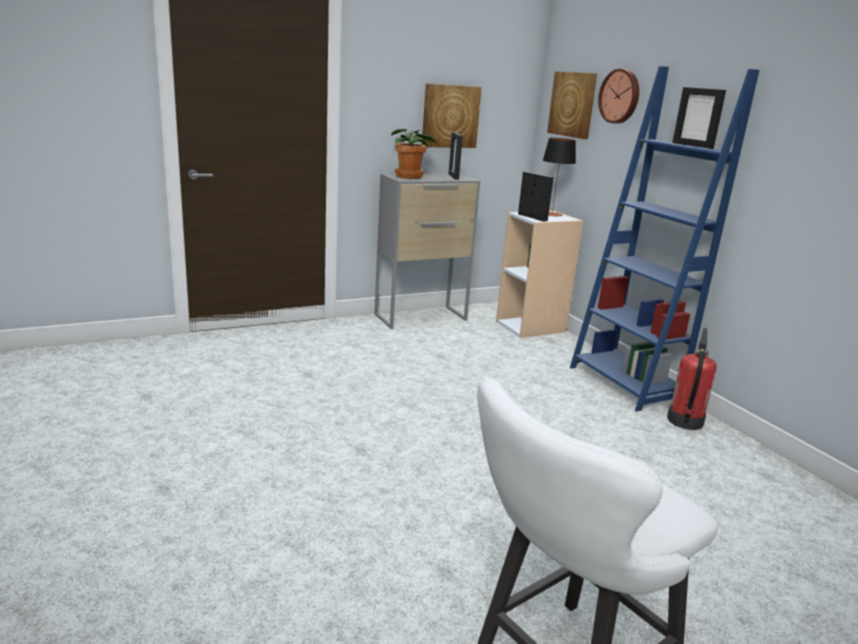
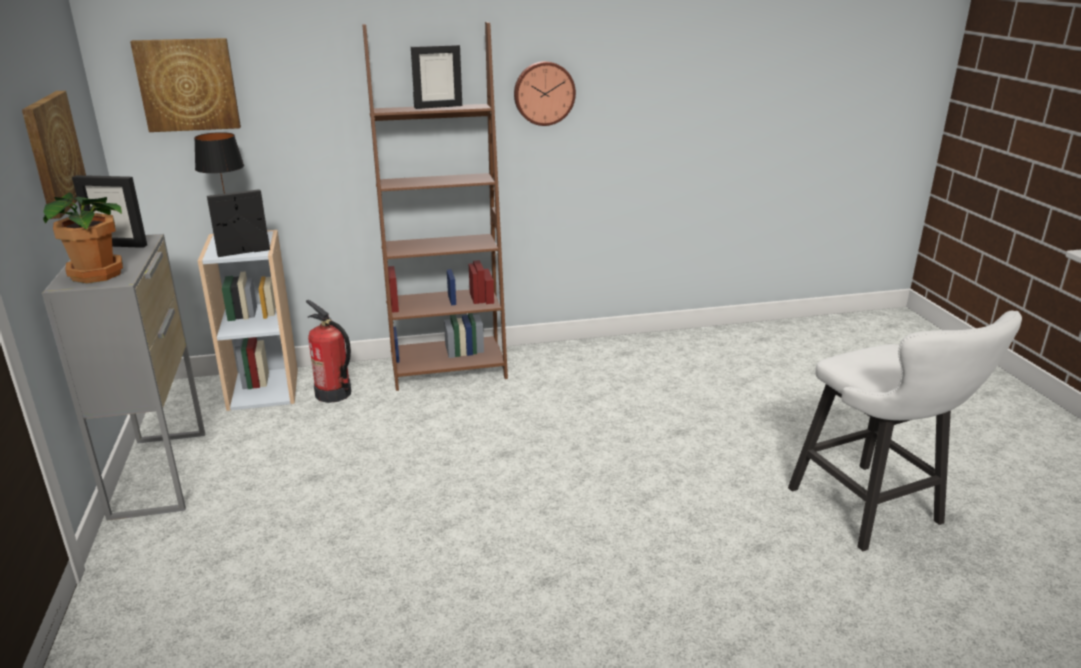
camera: 75 degrees left, 5 degrees up
(620, 96) = (285, 64): wall clock -> wall clock (544, 93)
(624, 384) = (448, 369): blue bookcase -> brown bookcase
(684, 421) = (533, 360): fire extinguisher -> fire extinguisher (333, 394)

